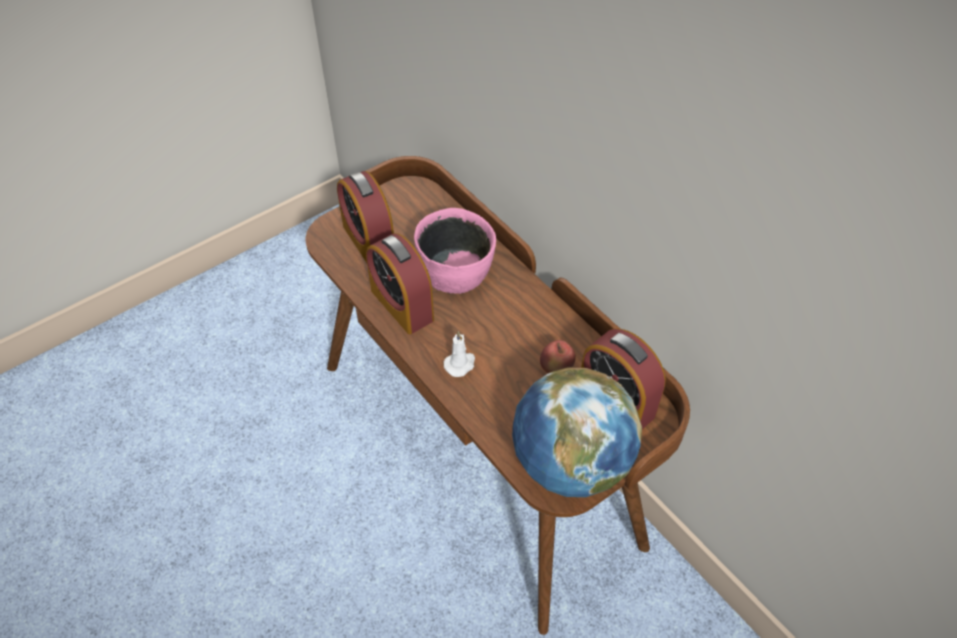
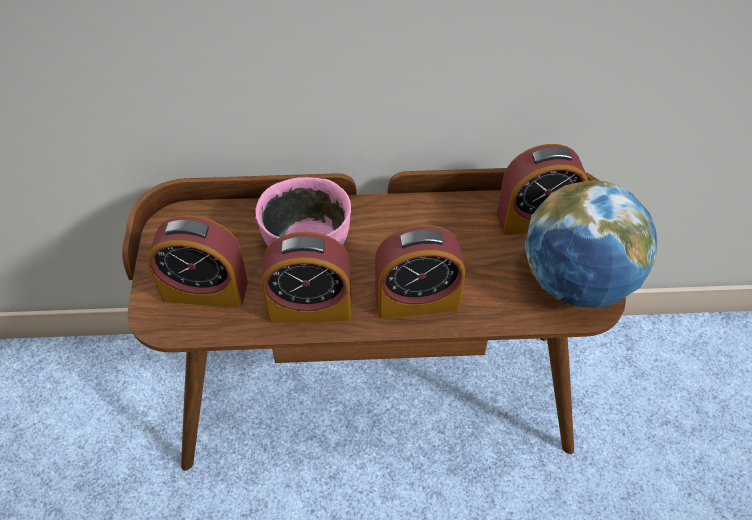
camera: 55 degrees left, 0 degrees up
(460, 364) = (417, 300): white candle -> alarm clock
(556, 369) = (474, 237): apple -> none

